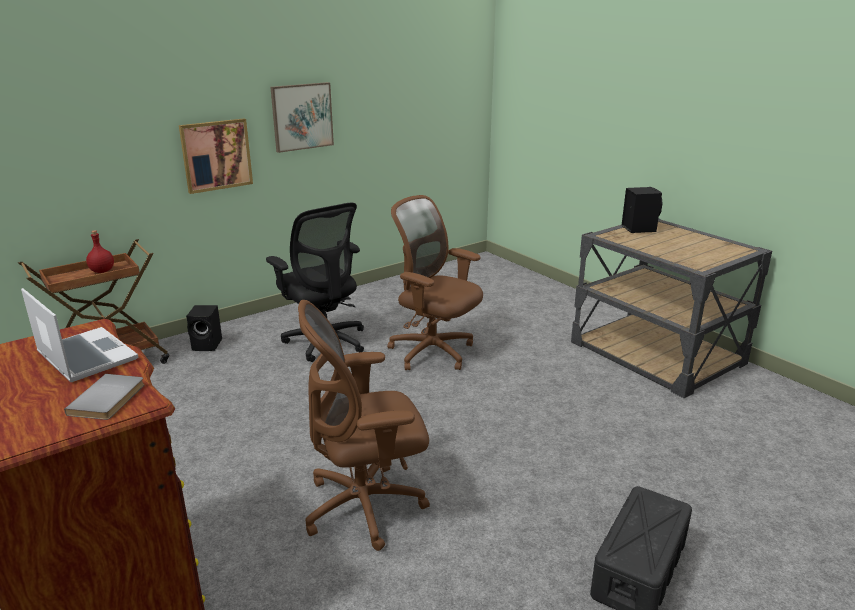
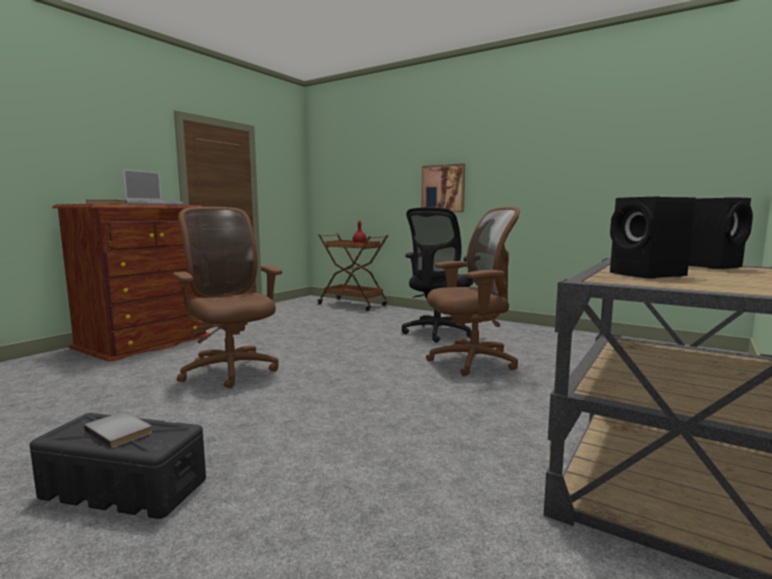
camera: 70 degrees right, 15 degrees down
(208, 345) = (398, 313): black speaker -> black speaker (648, 275)
(302, 116) = (510, 164): picture -> none
(436, 353) = (468, 362): brown office chair -> brown office chair turned 60 degrees clockwise
(644, 528) = (121, 431): none -> grey book

